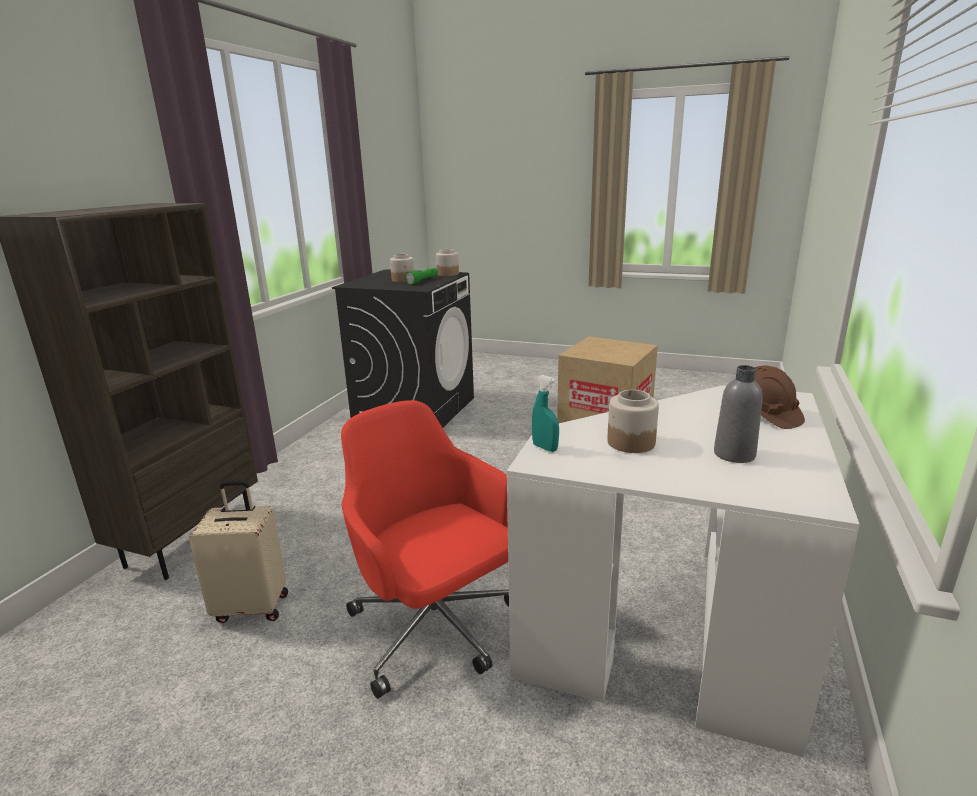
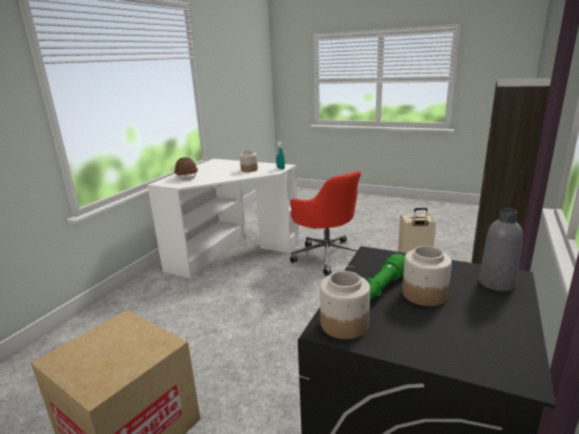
camera: 175 degrees left, 0 degrees up
(734, 454) = (219, 167): grey bottle -> grey bottle (496, 283)

